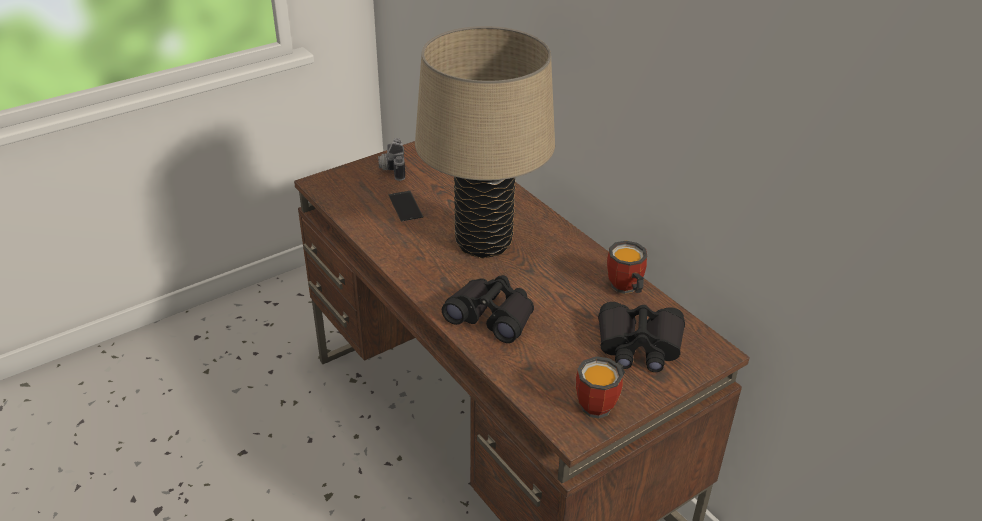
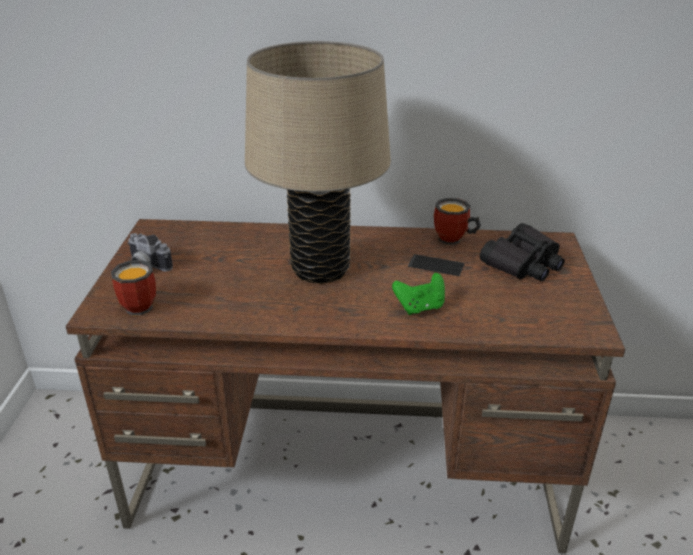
camera: 50 degrees left, 5 degrees down
(405, 206) = (213, 283): phone -> phone (436, 265)
(492, 316) = (420, 307): black binoculars -> green game controller
(601, 405) = (574, 307): mug -> mug (142, 304)

